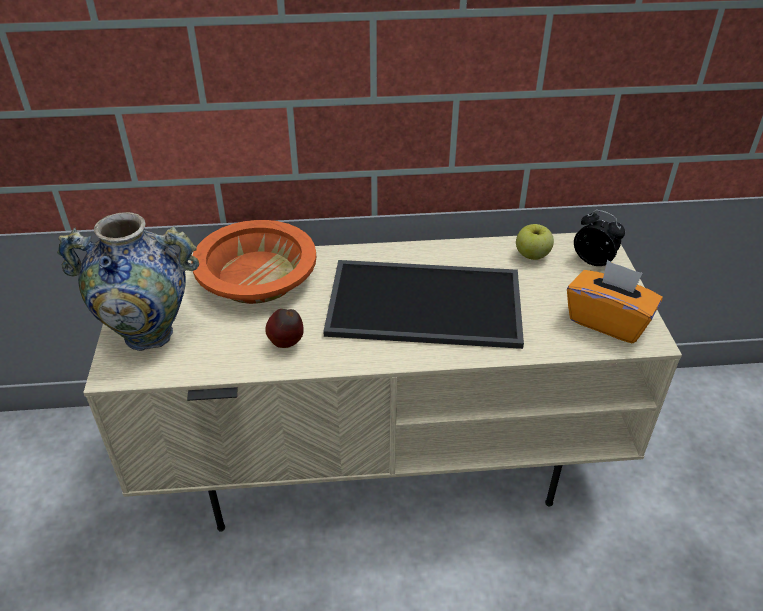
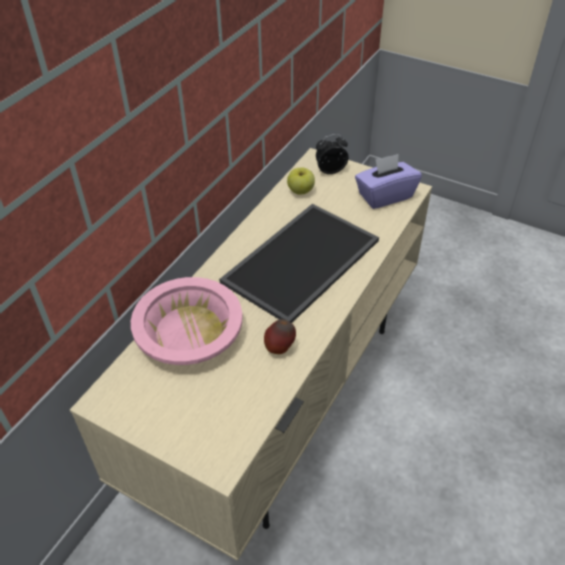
camera: 55 degrees left, 5 degrees up
(149, 334) = (195, 427): vase -> none
(257, 277) = (189, 333): orange bowl -> pink bowl
(608, 321) = (385, 196): orange tissue box -> purple tissue box

